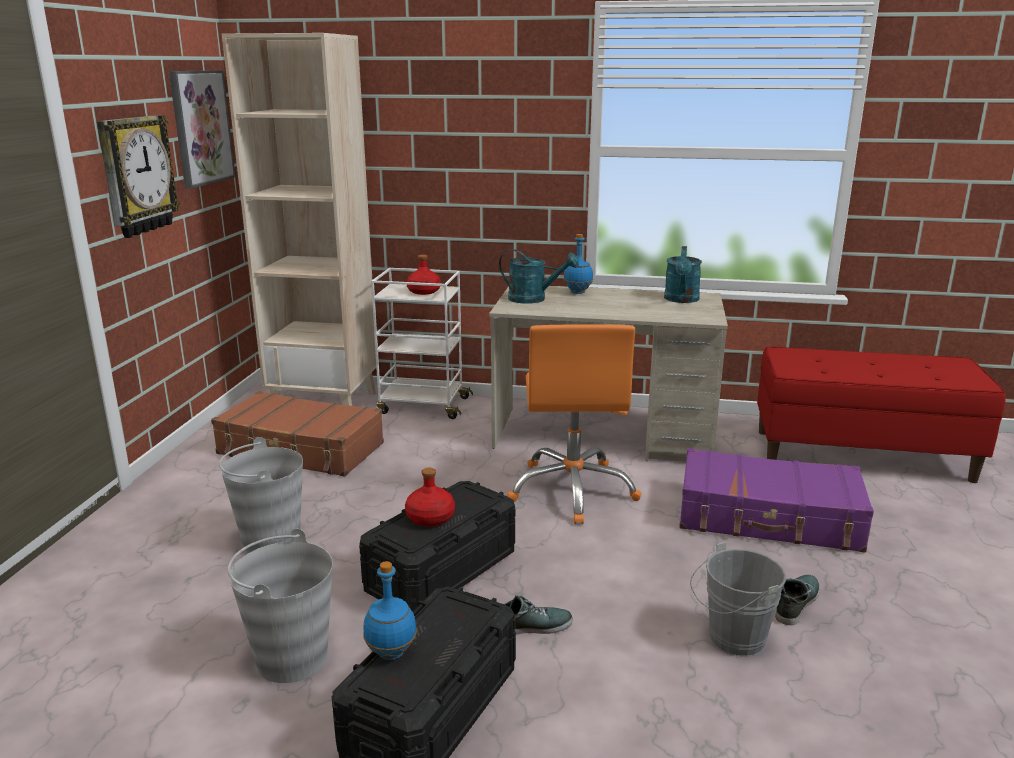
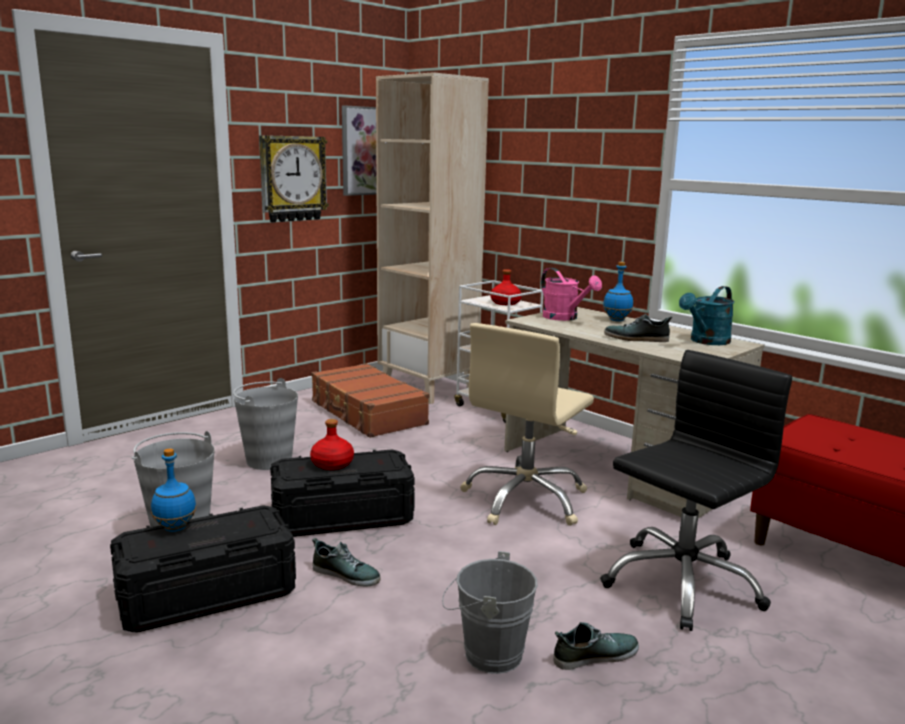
camera: 35 degrees right, 5 degrees down
(534, 299) = (565, 318): turquoise watering can -> pink watering can
(573, 490) = (526, 499): orange office chair -> beige office chair
(630, 309) = (636, 338): none -> shoe
(769, 518) = (681, 583): purple suitcase -> black office chair

